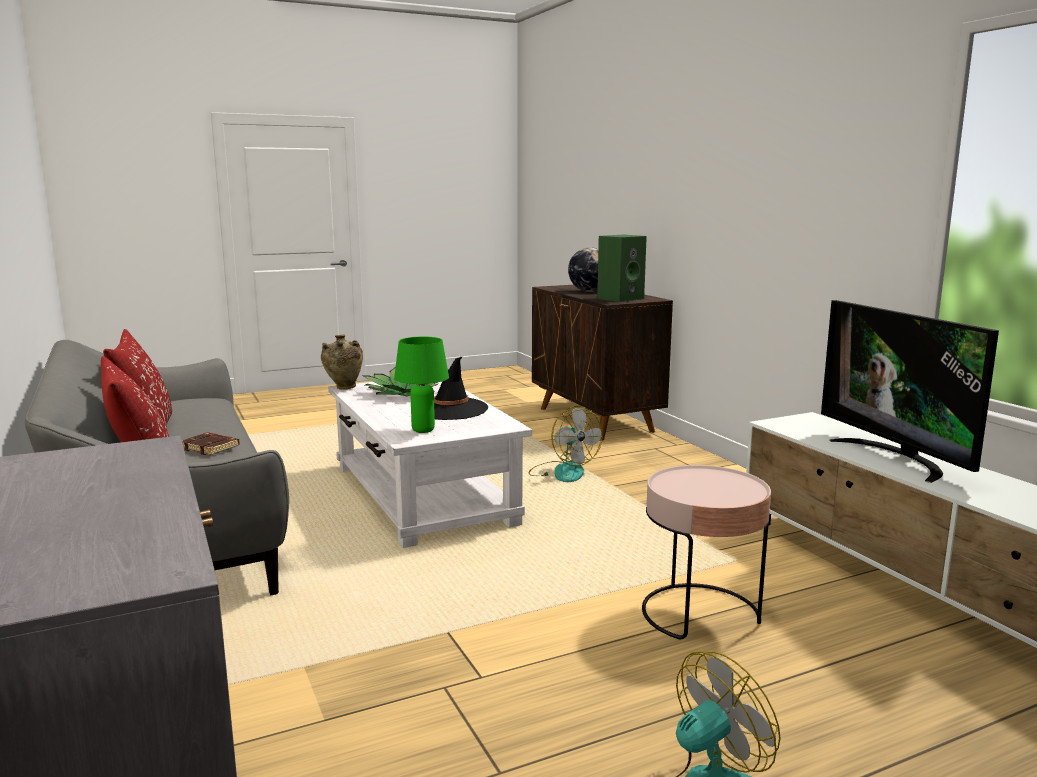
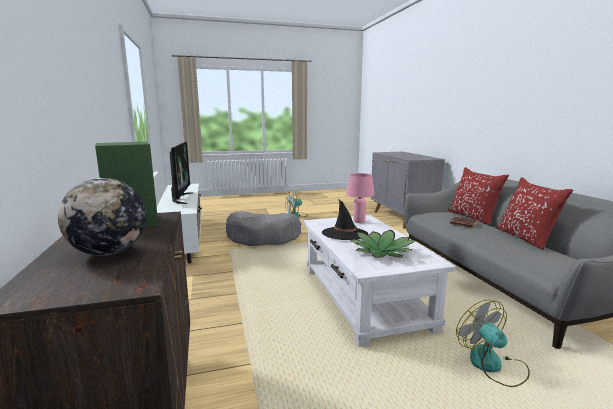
camera: 170 degrees left, 0 degrees up
(344, 388) = (437, 261): beige vase -> none
(423, 430) = (359, 222): green table lamp -> pink table lamp
(562, 472) = (259, 310): fan -> fan (492, 365)
(700, 613) = (263, 237): pink side table -> grey dog bed

